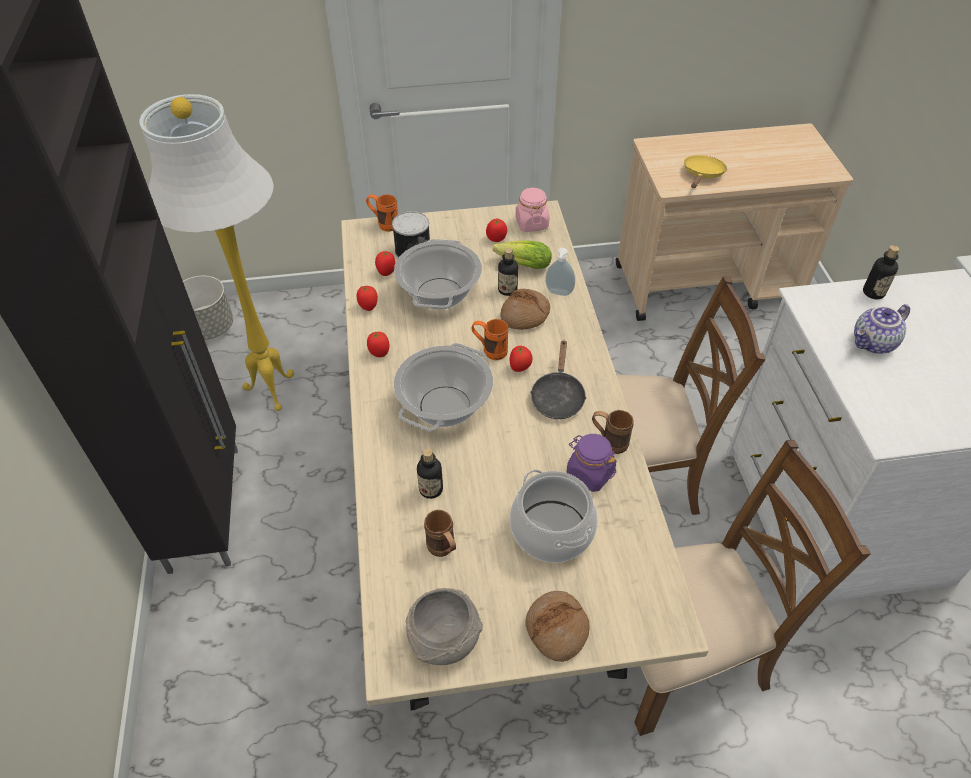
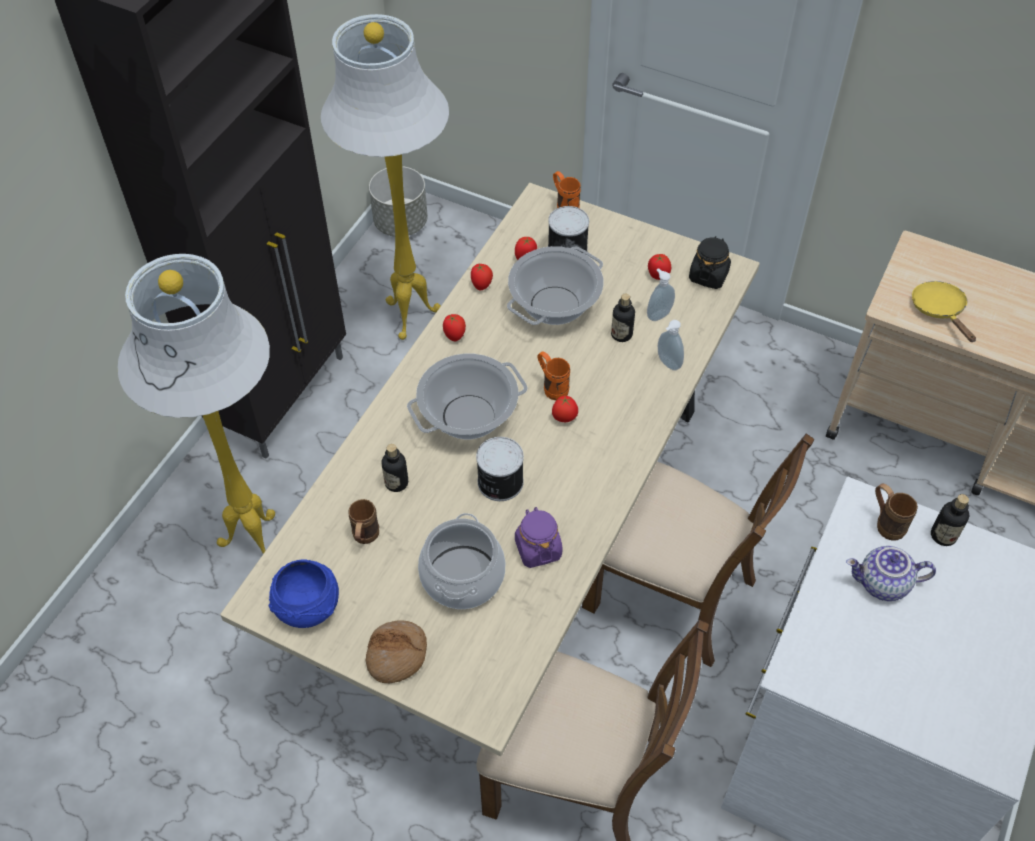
camera: 35 degrees right, 5 degrees up
(276, 640) = (257, 542): none -> white floor lamp
(445, 639) = (308, 607): grey bowl -> blue bowl
(514, 441) = (499, 482): none -> can
(521, 264) = (658, 314): lettuce -> soap dispenser
(525, 315) = (614, 369): bread -> none
(531, 223) = (708, 275): pink jar -> black jar
(557, 396) = (573, 464): black frying pan -> none
(609, 442) = (581, 531): brown mug -> brown mug (885, 522)
(702, 175) = (940, 310): yellow frying pan -> yellow frying pan turned 75 degrees counterclockwise

